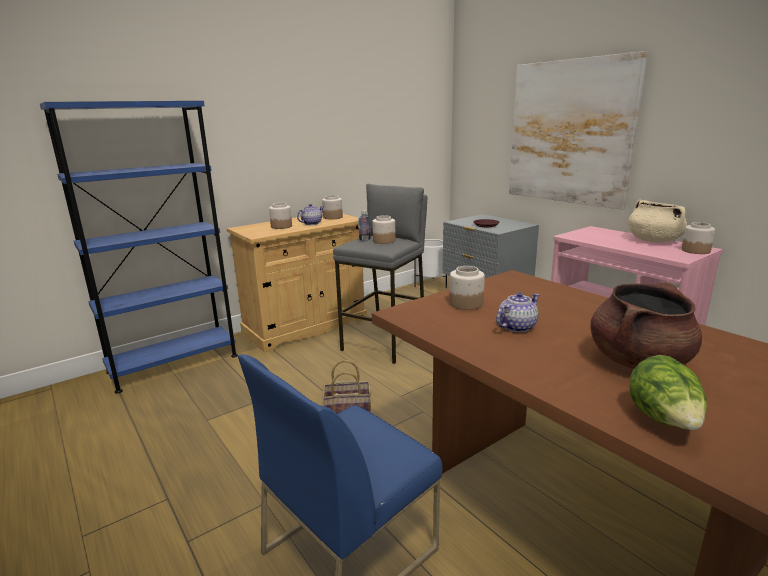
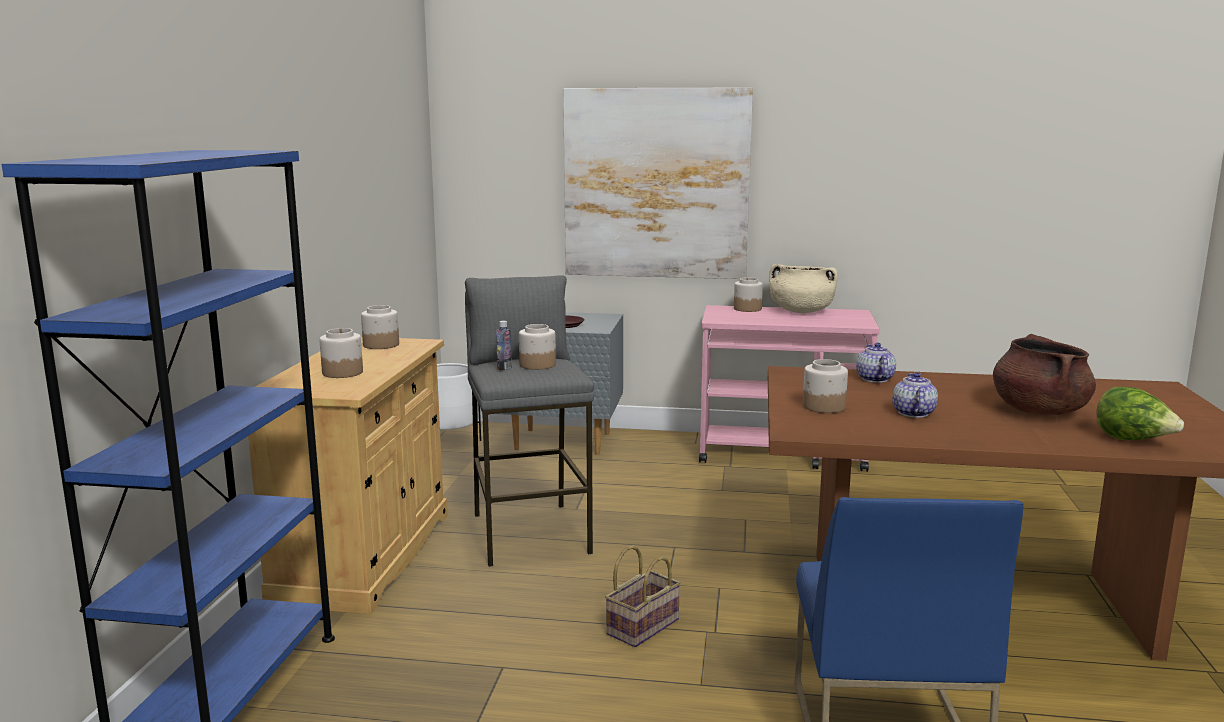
camera: 45 degrees left, 5 degrees down
(311, 223) = (379, 359): teapot -> teapot (874, 379)
(695, 250) = (855, 315): jar -> jar (747, 309)

